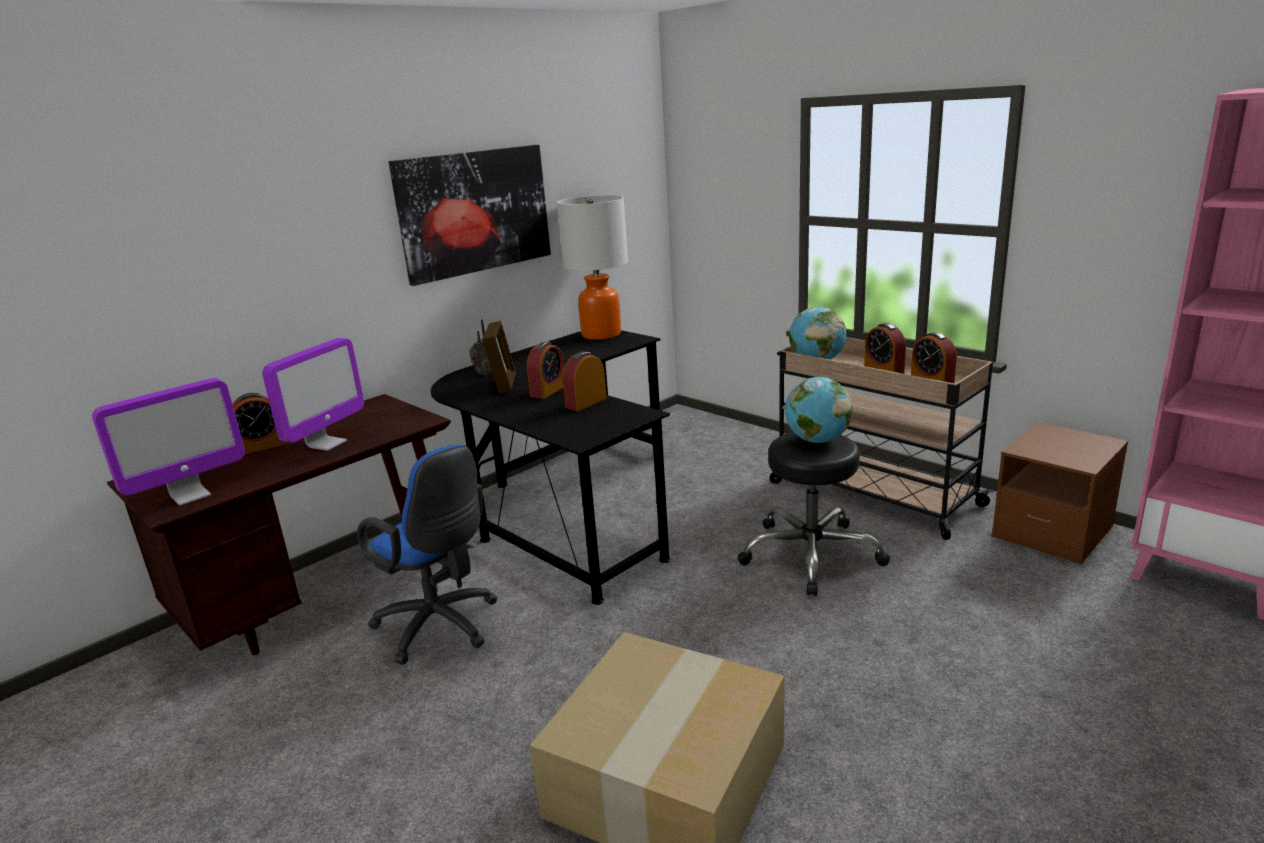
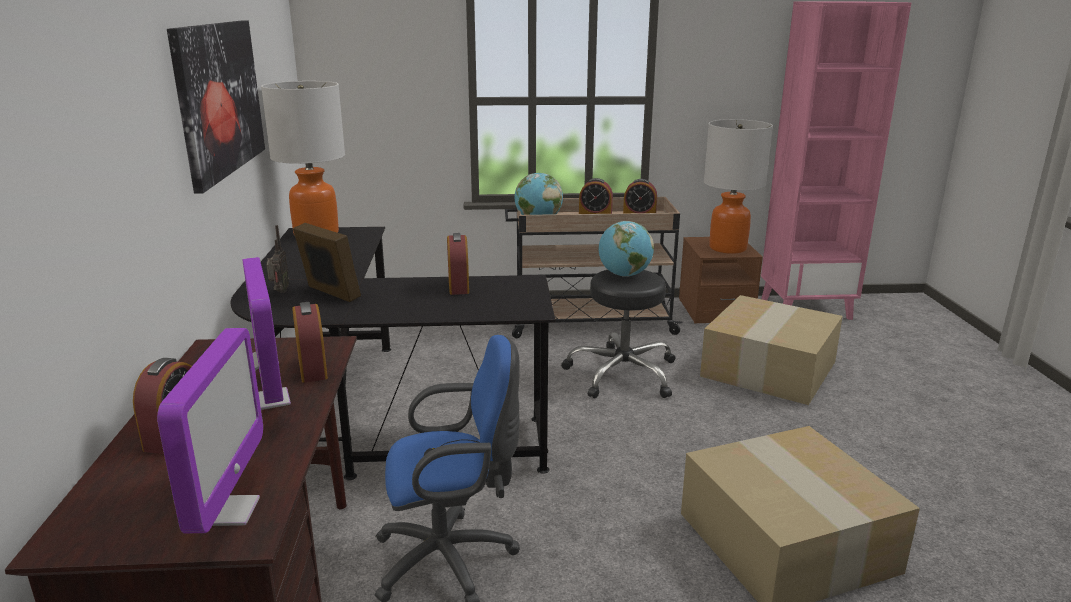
camera: 50 degrees left, 0 degrees up
(548, 391) = (395, 287): alarm clock -> alarm clock (312, 368)
(991, 620) = (767, 368): none -> cardboard box
(1067, 450) = (728, 248): none -> table lamp

